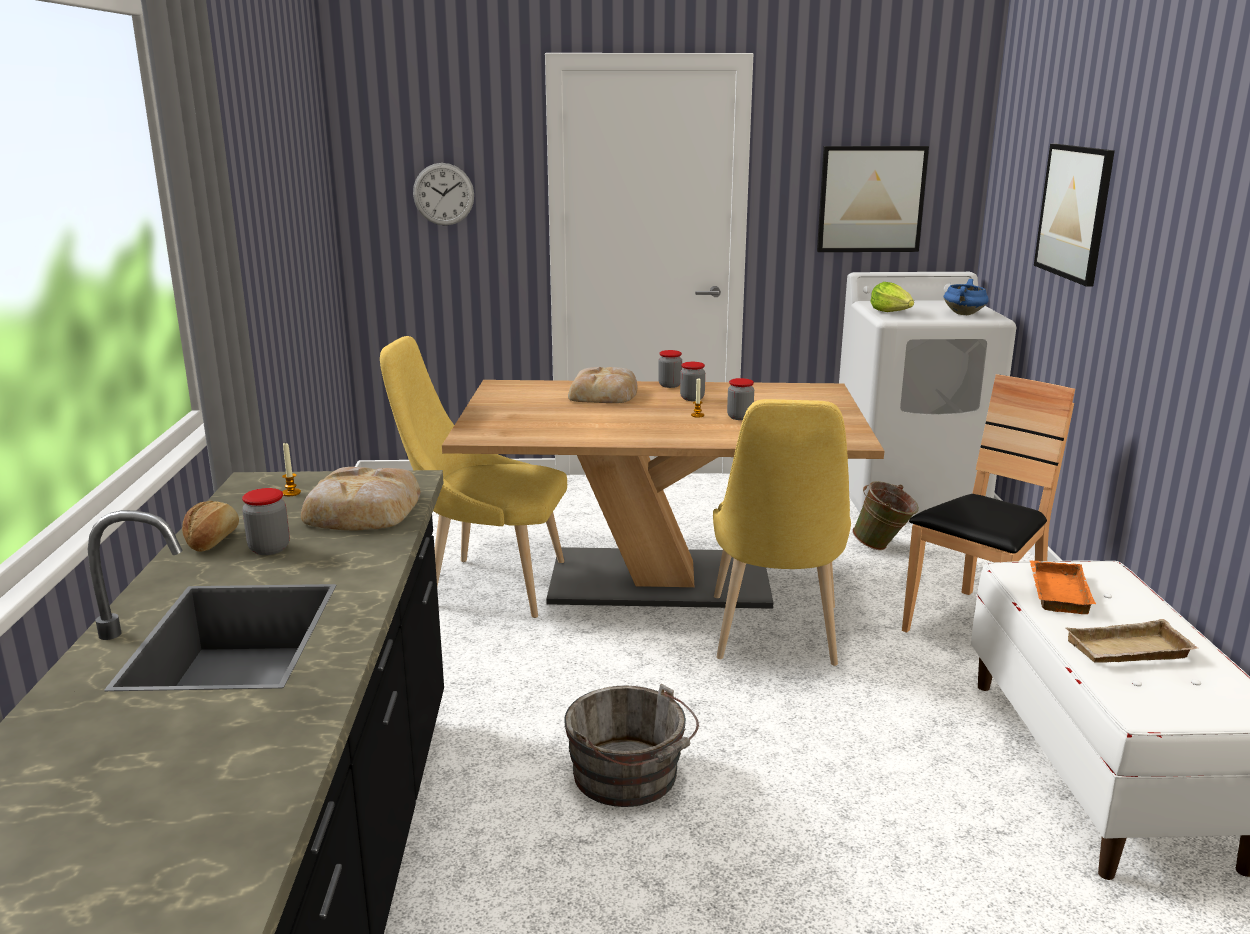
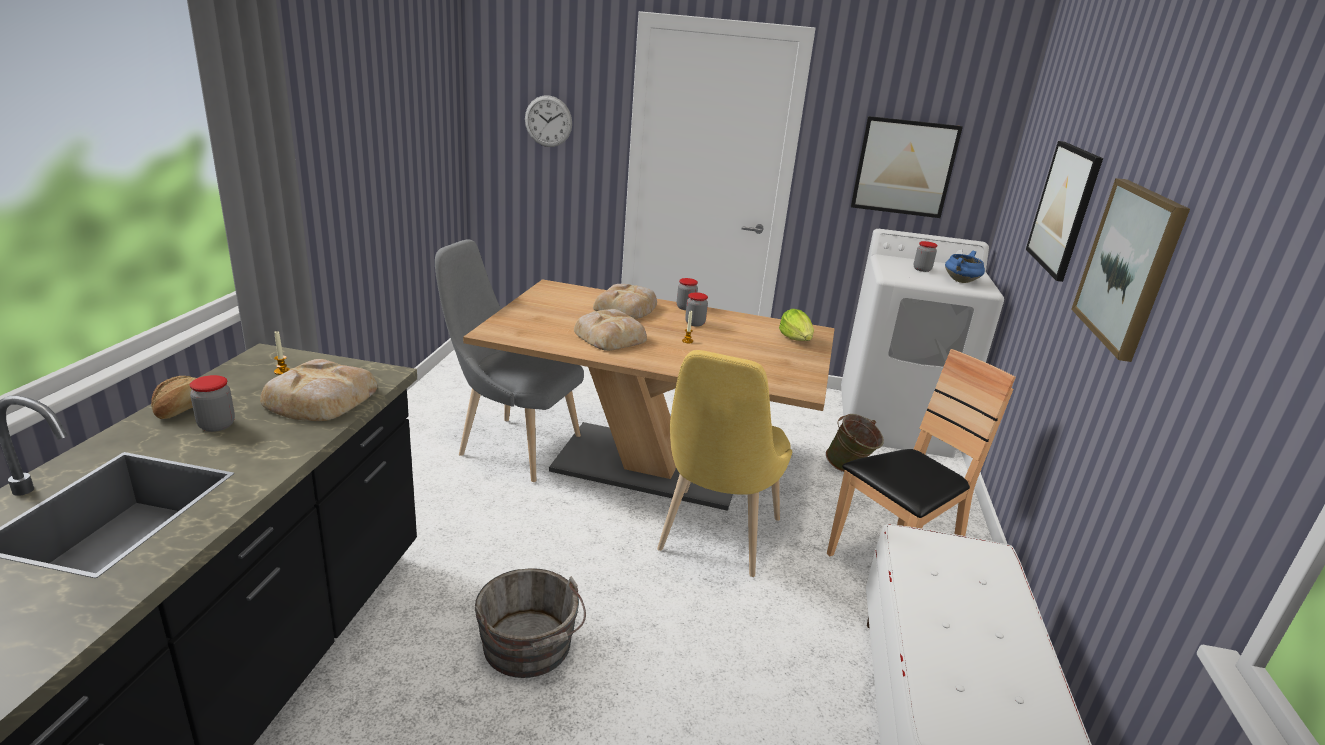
camera: 10 degrees right, 5 degrees up
(487, 585) = (513, 446): yellow chair -> grey chair
(608, 422) = (610, 336): none -> bread
(740, 417) = (721, 348): jar -> jar (922, 269)
(891, 312) = (897, 270): lettuce -> lettuce (796, 339)
(1056, 592) = (933, 569): orange tray -> none
(1128, 652) = (967, 651): beige tray -> none
(1176, 248) = (1129, 266): none -> picture

